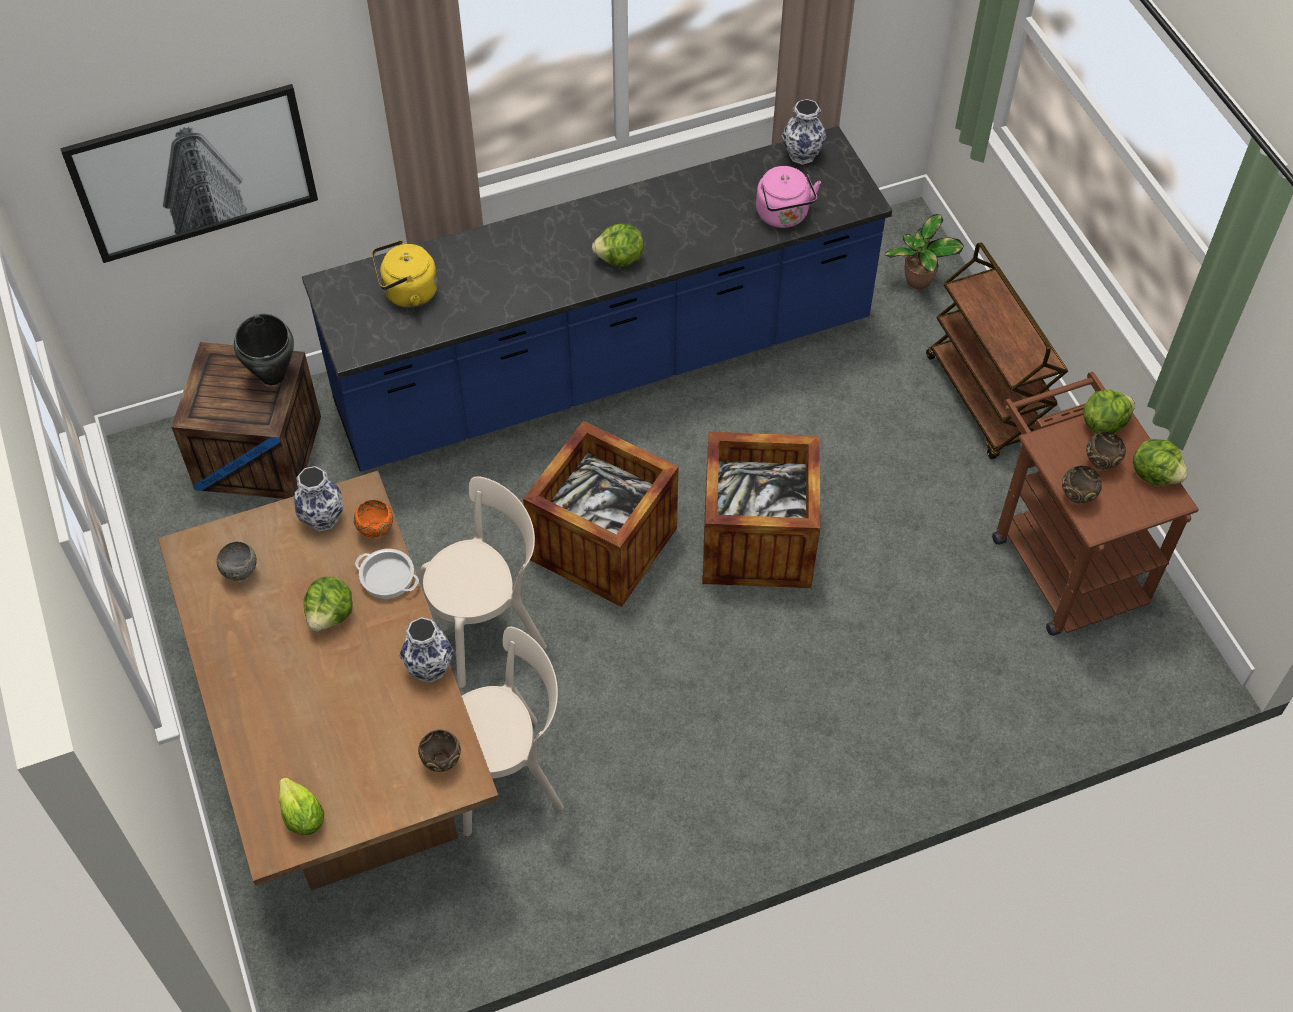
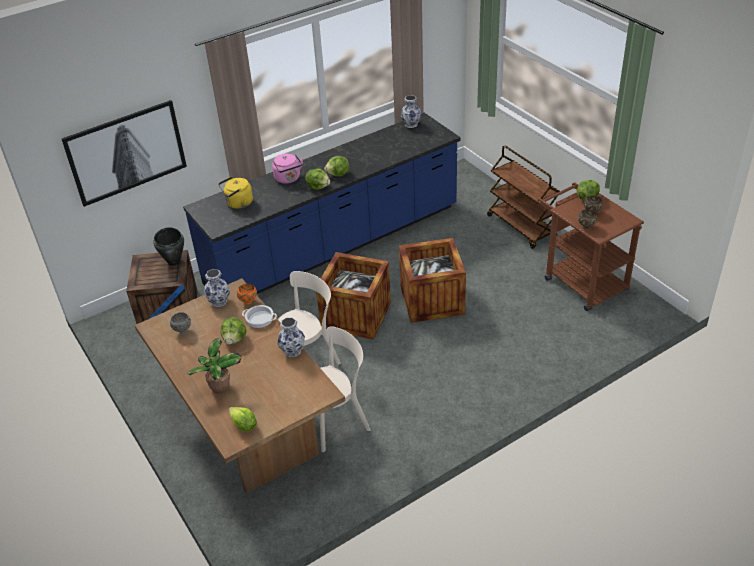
camera: 10 degrees left, 15 degrees down
(442, 762) = (311, 388): brown bowl -> none
(784, 216) = (410, 147): pink kettle -> pink kettle (288, 179)
(917, 281) = (473, 189): potted plant -> potted plant (219, 388)
(1155, 474) = (618, 212): lettuce -> lettuce (318, 187)

